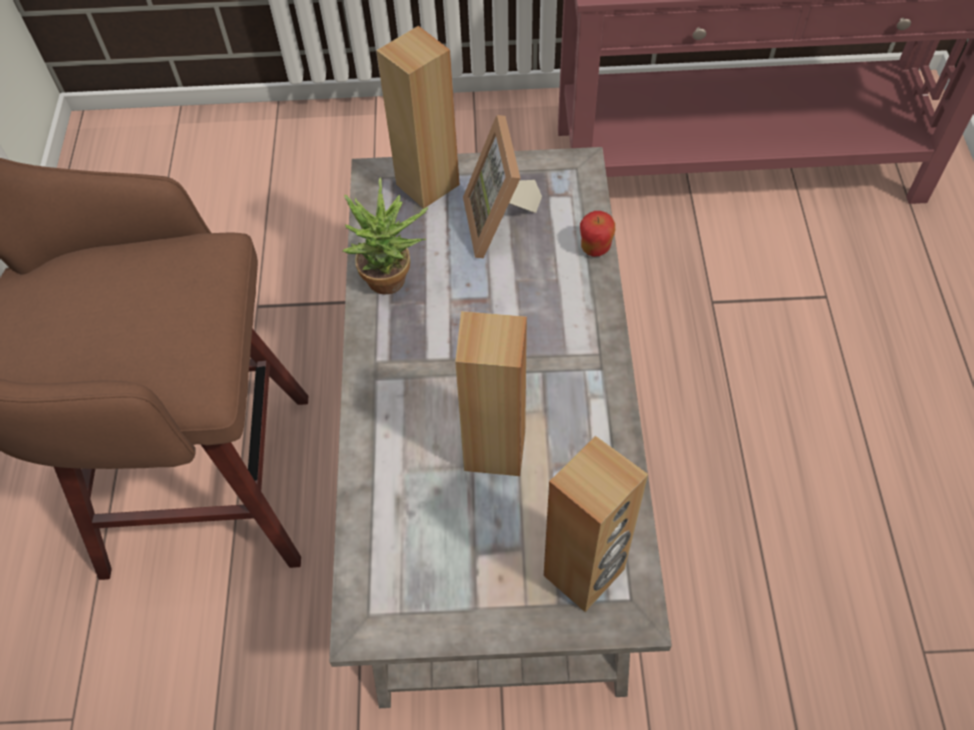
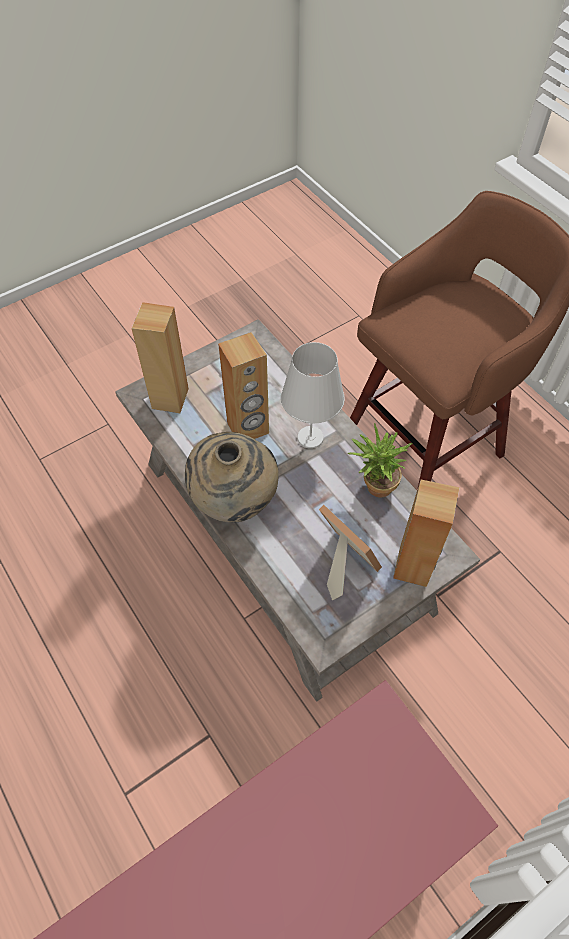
camera: 145 degrees right, 0 degrees up
(418, 387) = (310, 438): none -> white table lamp
(582, 354) = (235, 502): none -> beige vase
(595, 248) = (270, 577): apple -> none

